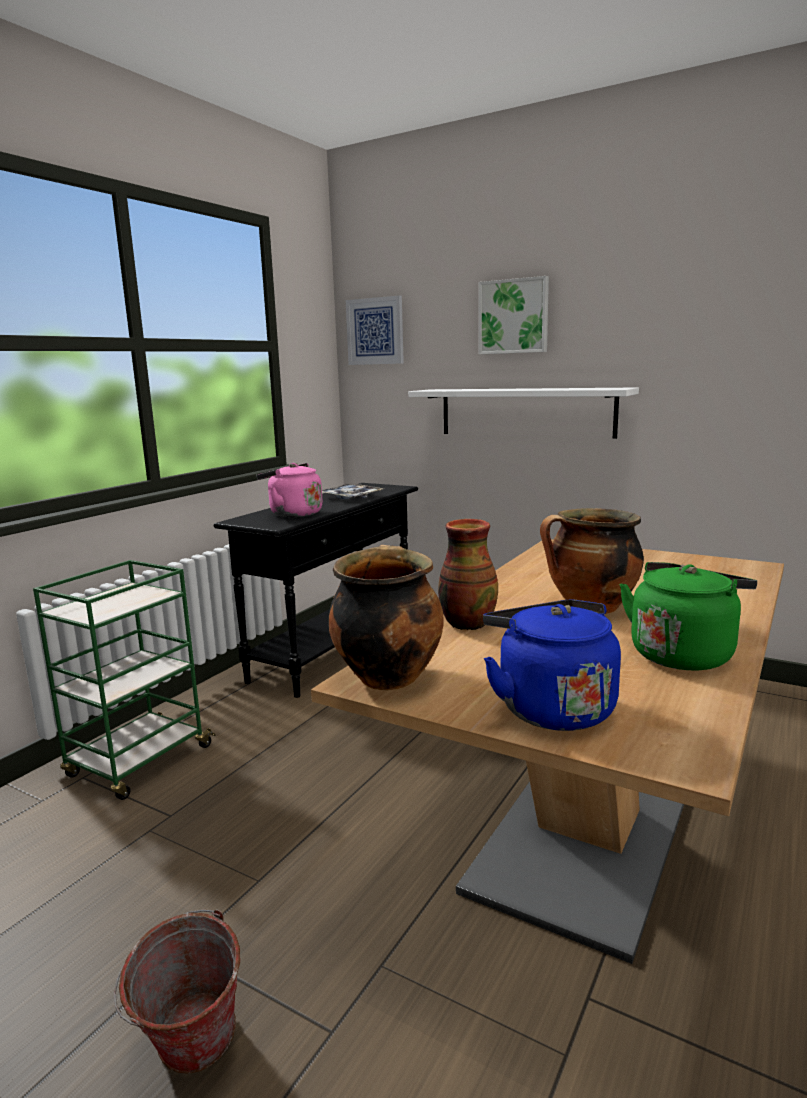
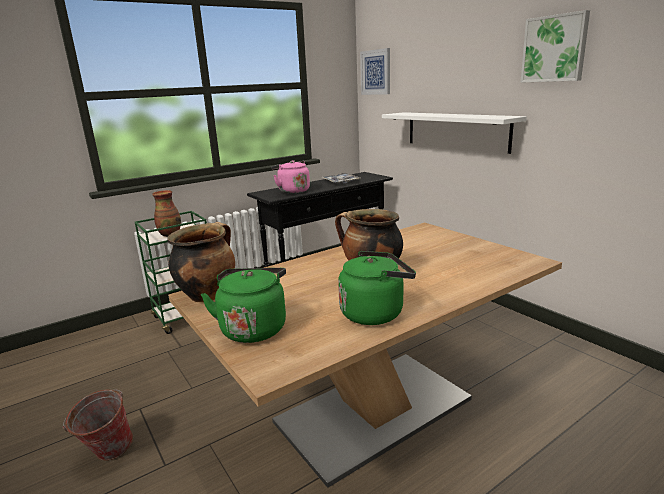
camera: 25 degrees right, 5 degrees up
(467, 623) = (289, 272): vase -> vase (170, 234)
(514, 316) = (451, 62): picture -> picture (555, 49)
(550, 707) = (253, 328): blue kettle -> green kettle

